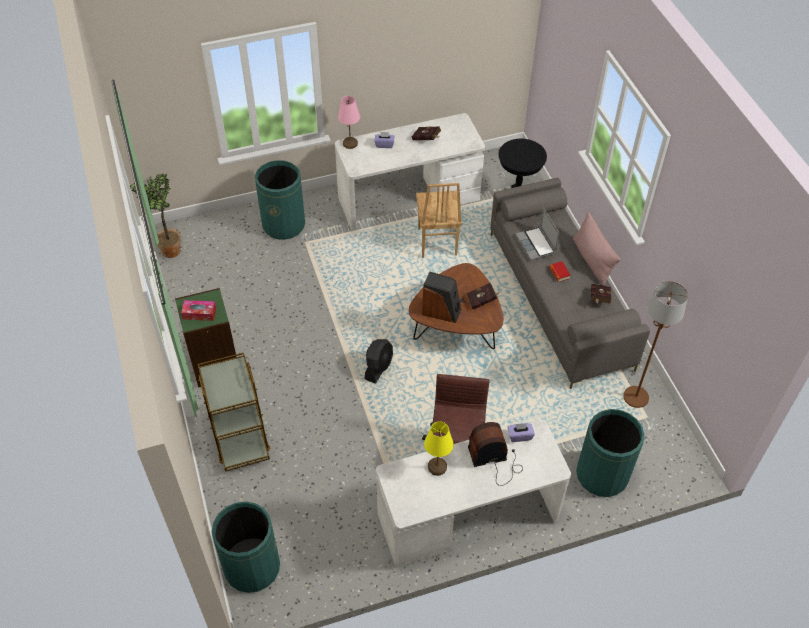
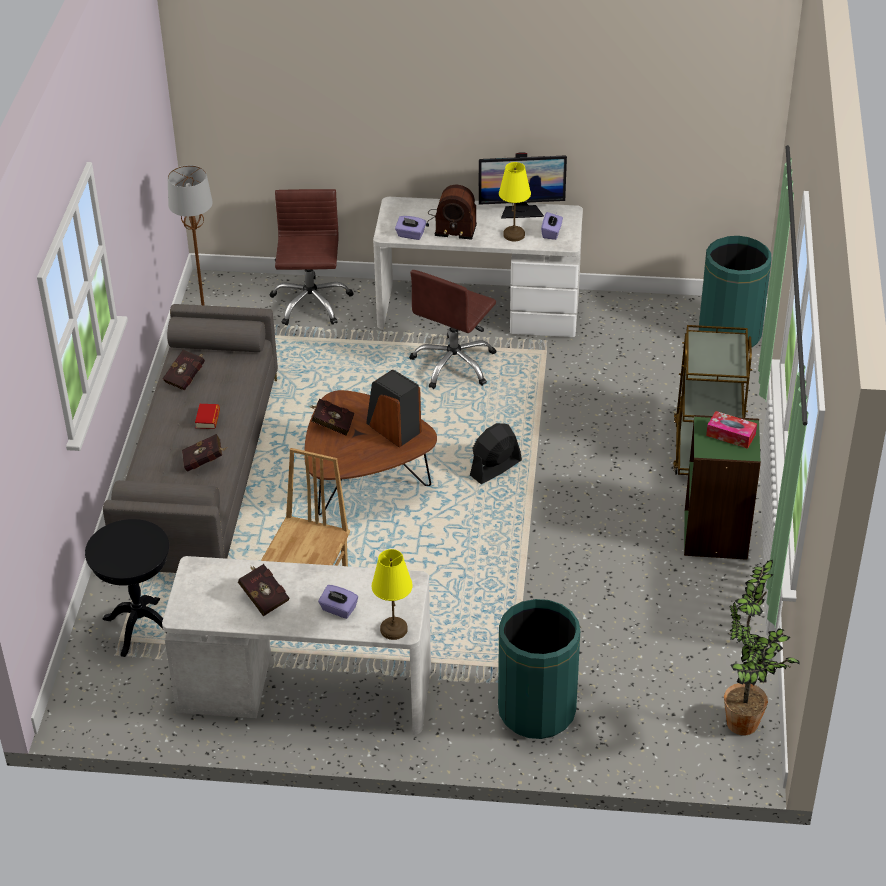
camera: 155 degrees left, 10 degrees down
(350, 143) = (393, 629): pink table lamp -> yellow table lamp
(407, 481) = (551, 233): none -> purple tissue box
(446, 500) = (521, 211): none -> monitor
(536, 244) = (205, 461): laptop -> red book
(592, 260) = (150, 423): pink pillow -> none
(602, 475) = (310, 303): green trash can -> brown office chair

